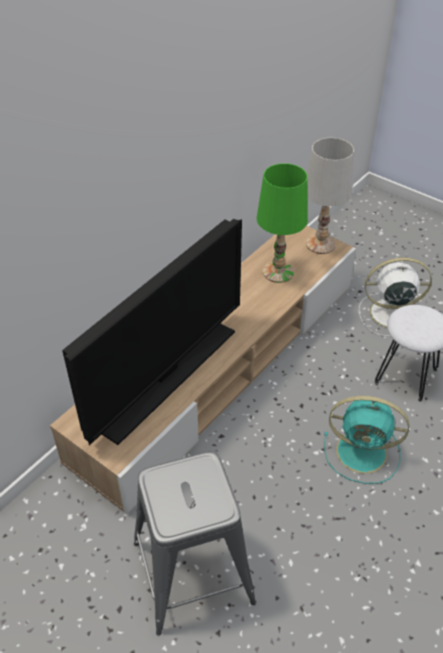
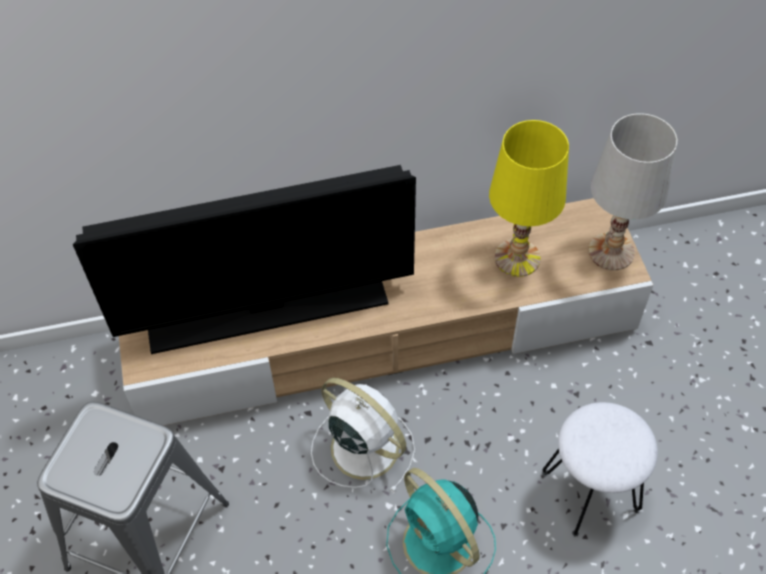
camera: 40 degrees right, 10 degrees up
(278, 272) = (517, 258): green table lamp -> yellow table lamp
(388, 313) = (655, 397): white fan -> white fan (362, 446)

